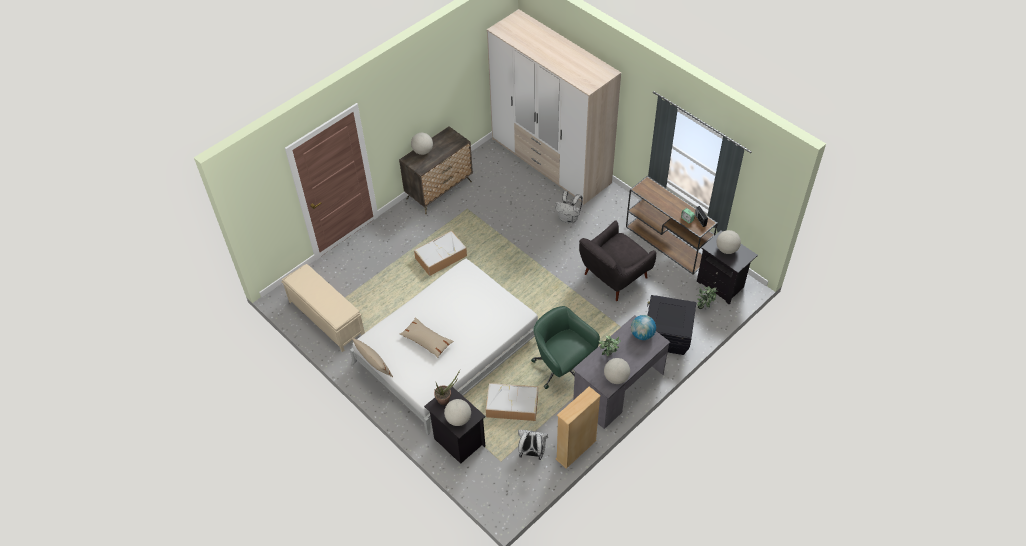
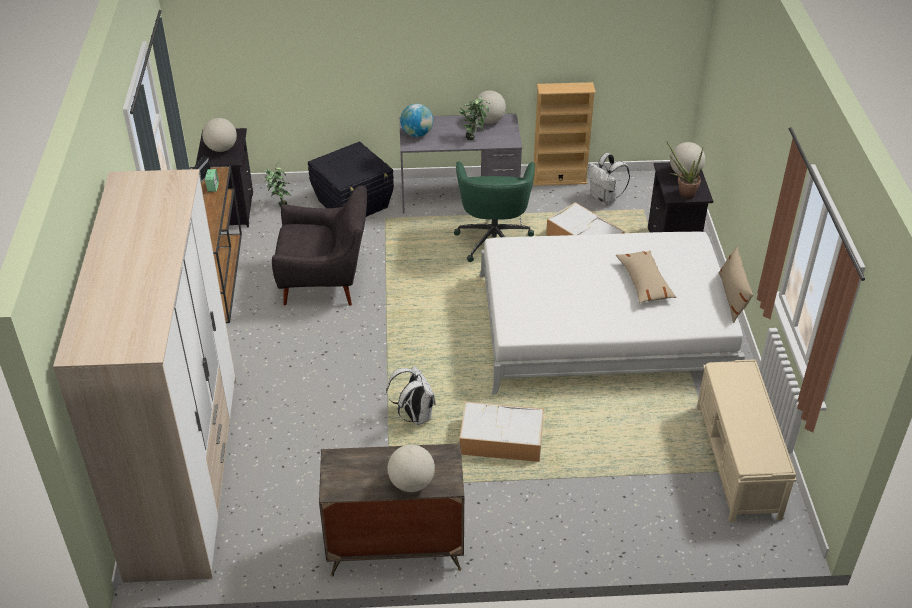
camera: 140 degrees left, 10 degrees down
(569, 218) = (278, 377): white backpack -> white backpack (415, 415)

